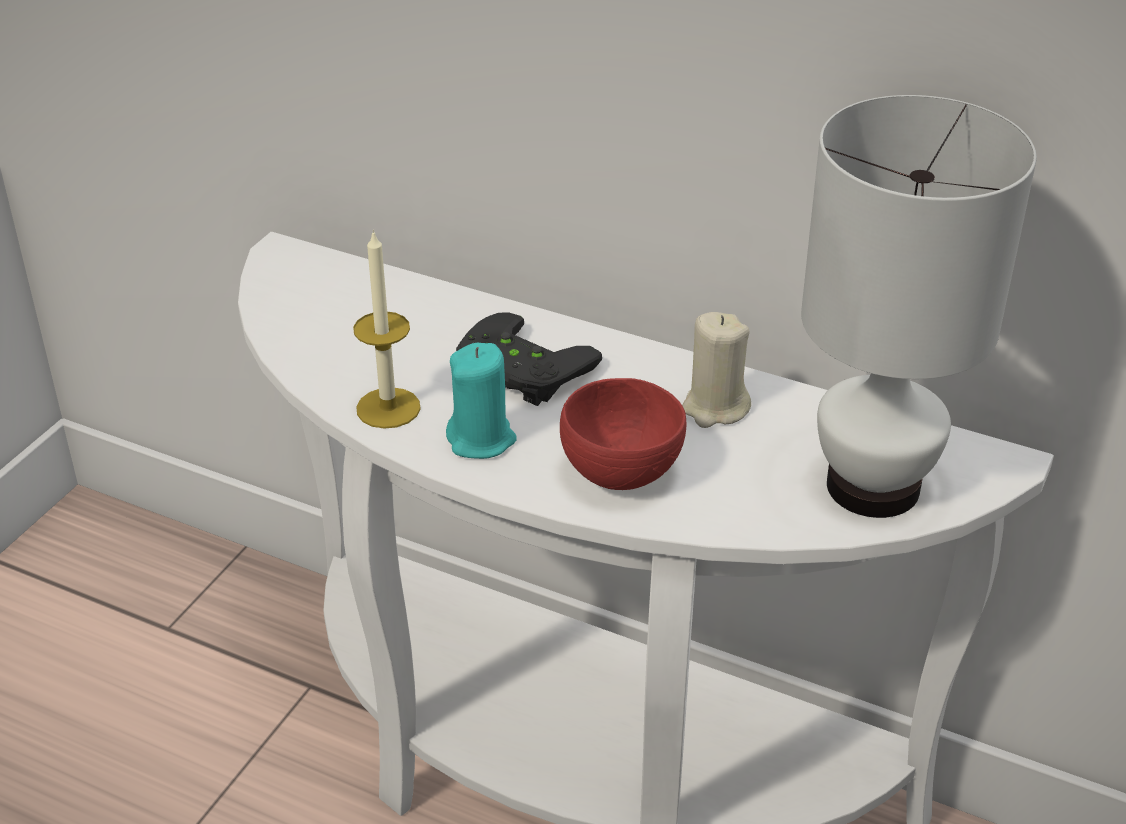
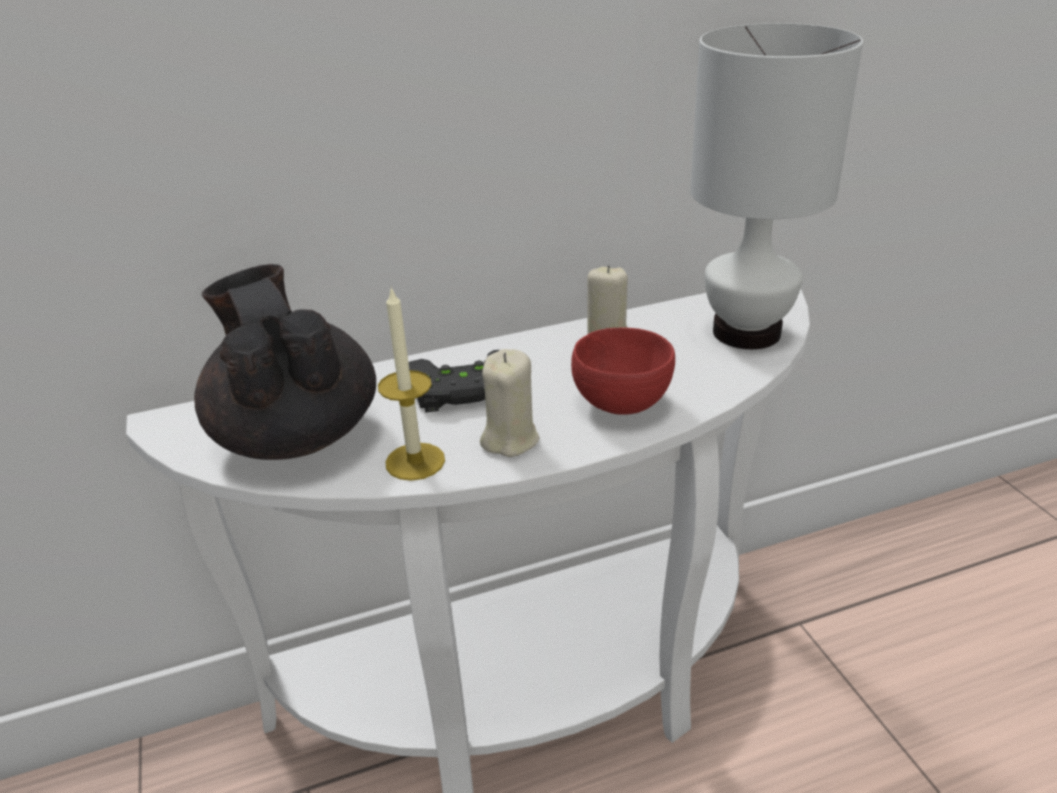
camera: 45 degrees left, 5 degrees down
(346, 326) = (296, 434): none -> black teapot
(481, 439) = (510, 439): turquoise candle -> beige candle

